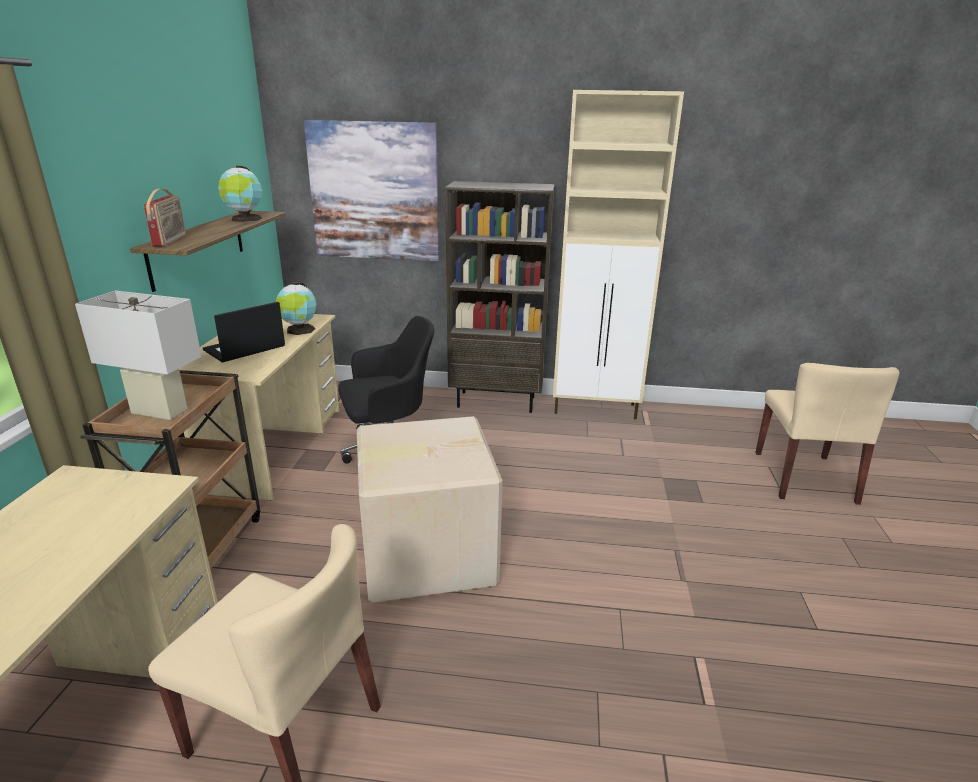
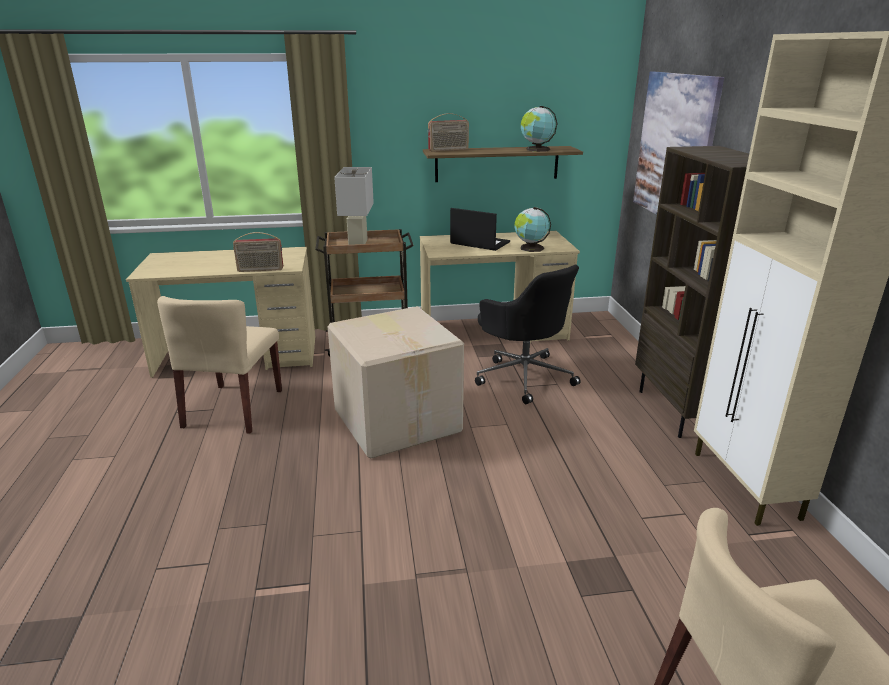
camera: 75 degrees right, 0 degrees up
(140, 518) = (260, 270): none -> radio

